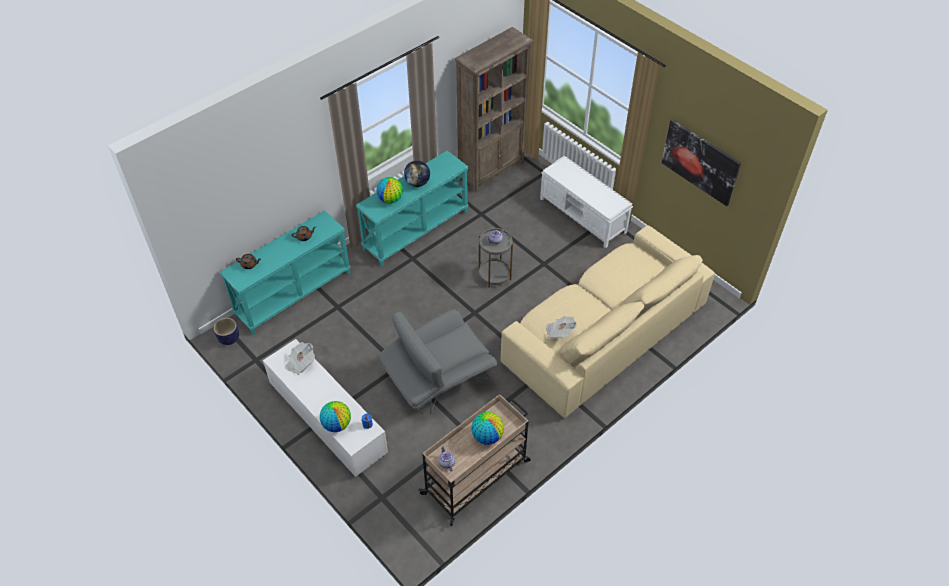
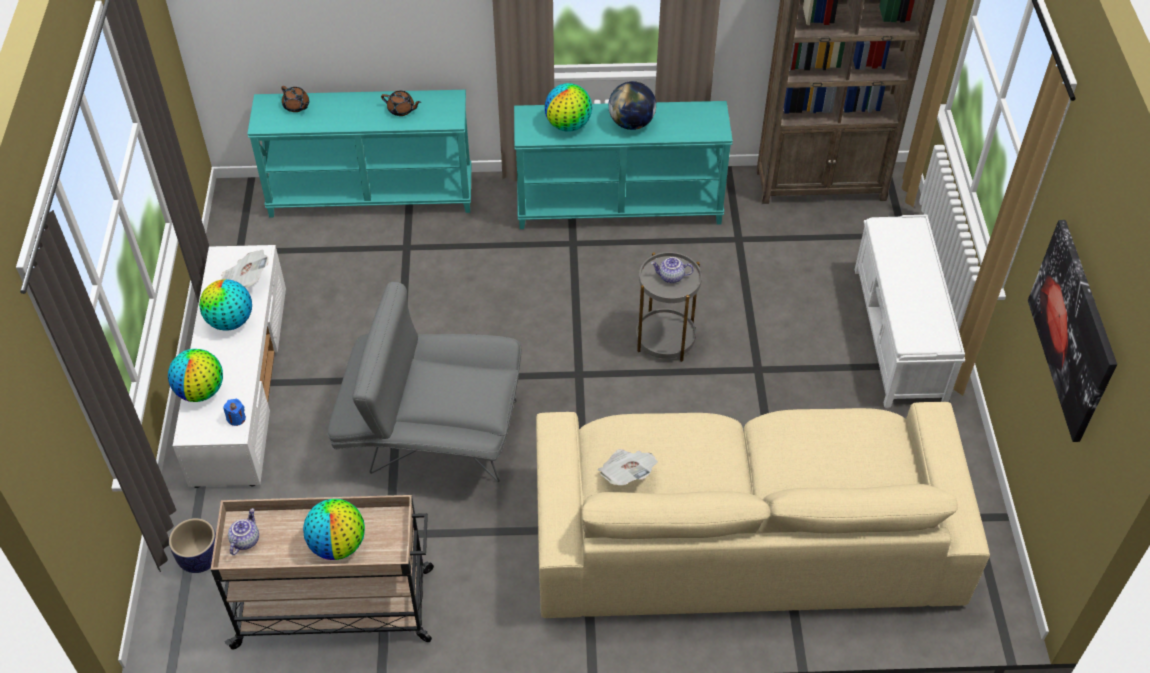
camera: 40 degrees right, 0 degrees up
(228, 338) = (238, 204): planter -> planter (200, 558)
(314, 386) = (230, 321): none -> globe

